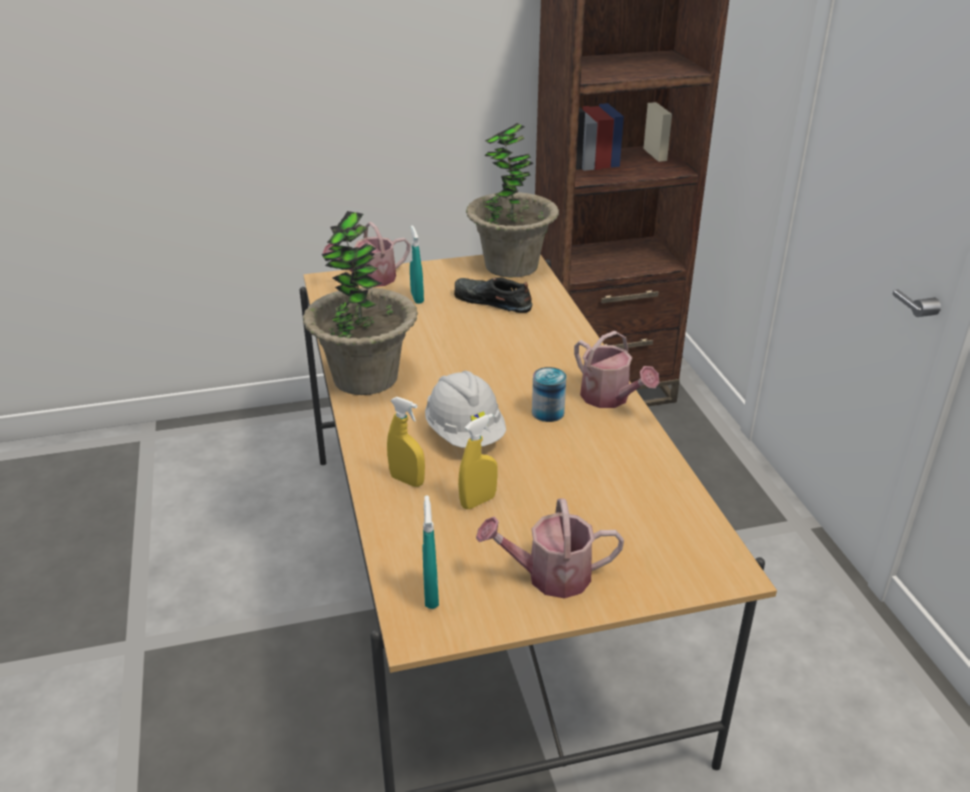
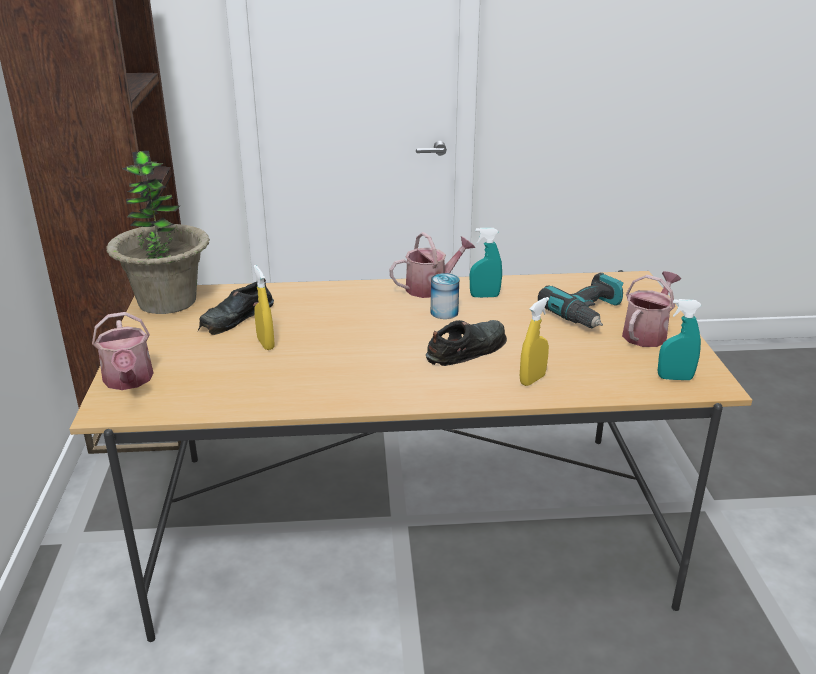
camera: 80 degrees left, 5 degrees down
(365, 378) = (353, 393): potted plant -> none
(417, 298) = (199, 355): turquoise spray bottle -> turquoise spray bottle (484, 296)
(465, 434) = (467, 349): white hard hat -> black shoe
(478, 501) = (563, 351): yellow spray bottle -> yellow spray bottle (265, 344)
(549, 576) = (647, 333): watering can -> watering can turned 150 degrees counterclockwise
(589, 522) = (588, 313): none -> power drill

